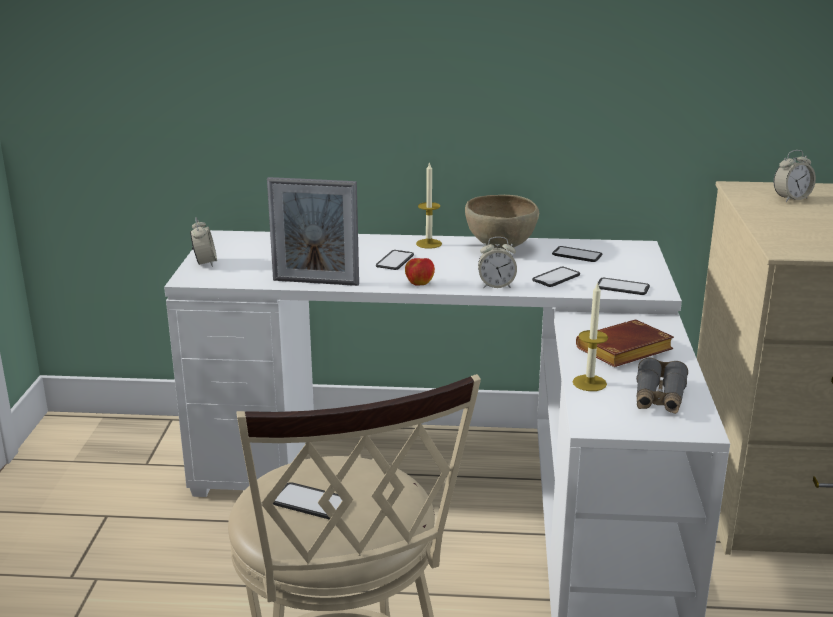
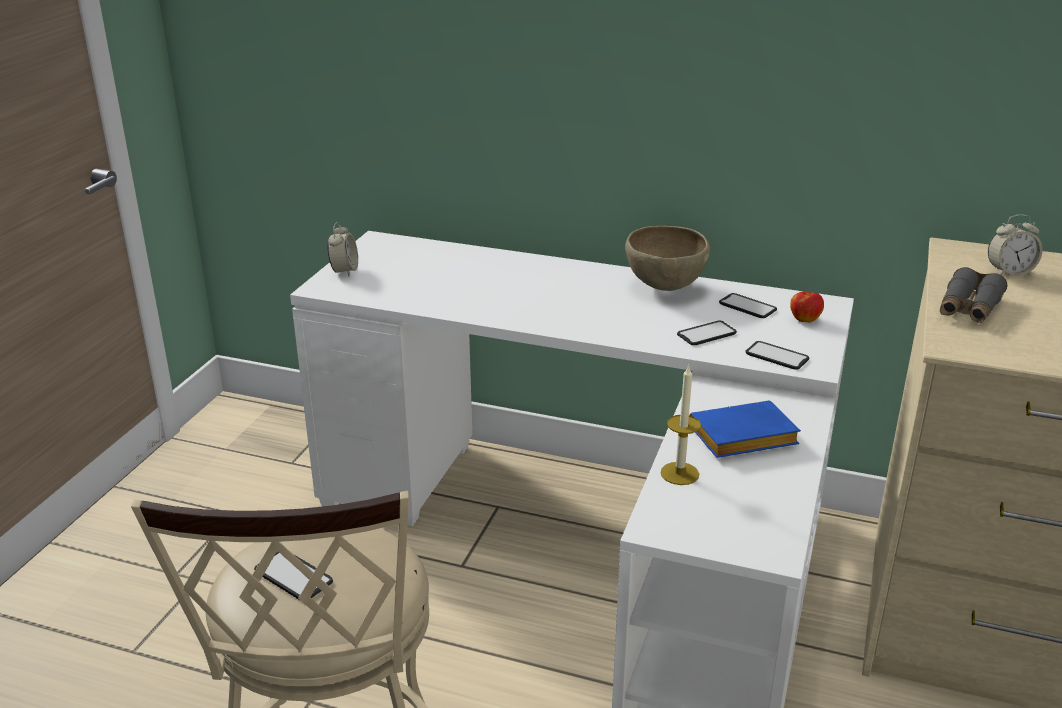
camera: 15 degrees right, 5 degrees up
(316, 282) = (442, 308): picture frame -> none
(395, 261) = (540, 291): phone -> none
(419, 283) = (551, 322): apple -> apple (805, 319)
(429, 243) = (589, 273): candle -> none
(496, 285) = (633, 336): alarm clock -> none
(623, 352) = (741, 439): brown book -> blue book
(659, 397) = (750, 505): grey binoculars -> grey binoculars (968, 308)

